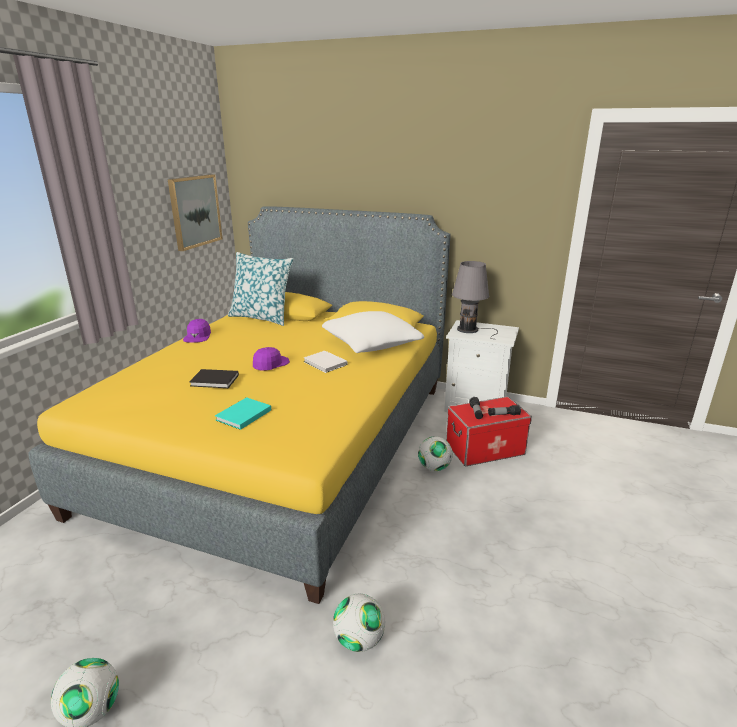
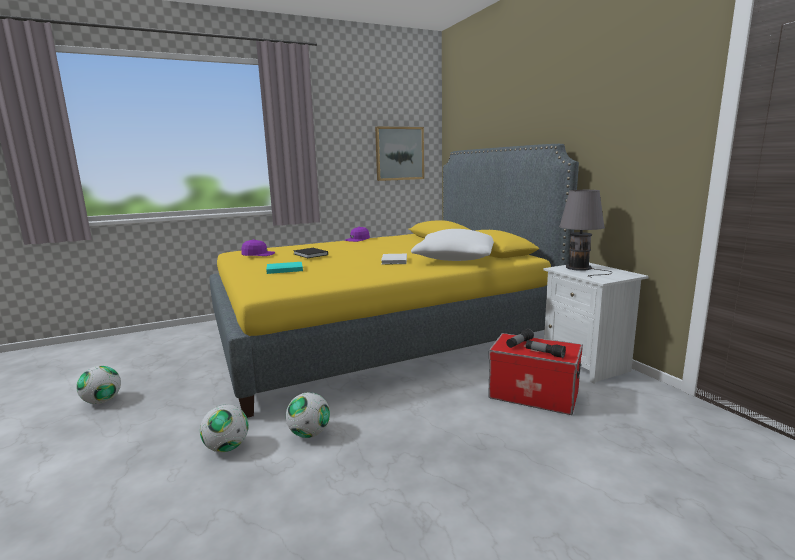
camera: 45 degrees right, 10 degrees down
(262, 317) = (418, 237): pillow -> none
(270, 364) = (360, 255): purple cap -> purple cap (258, 254)
(434, 467) = (459, 387): football -> football (309, 434)

